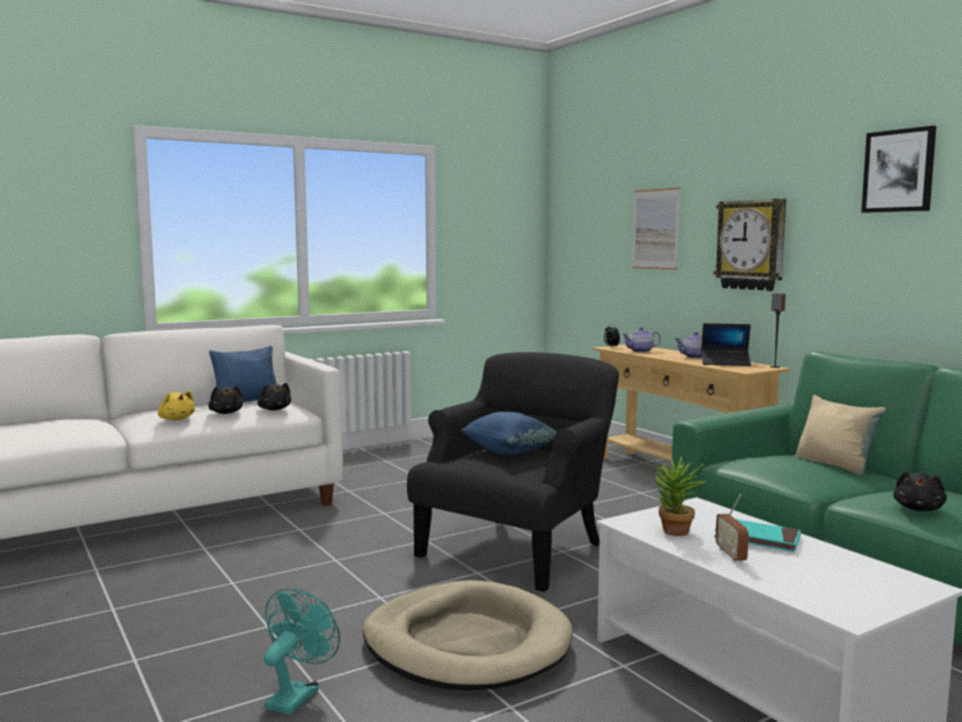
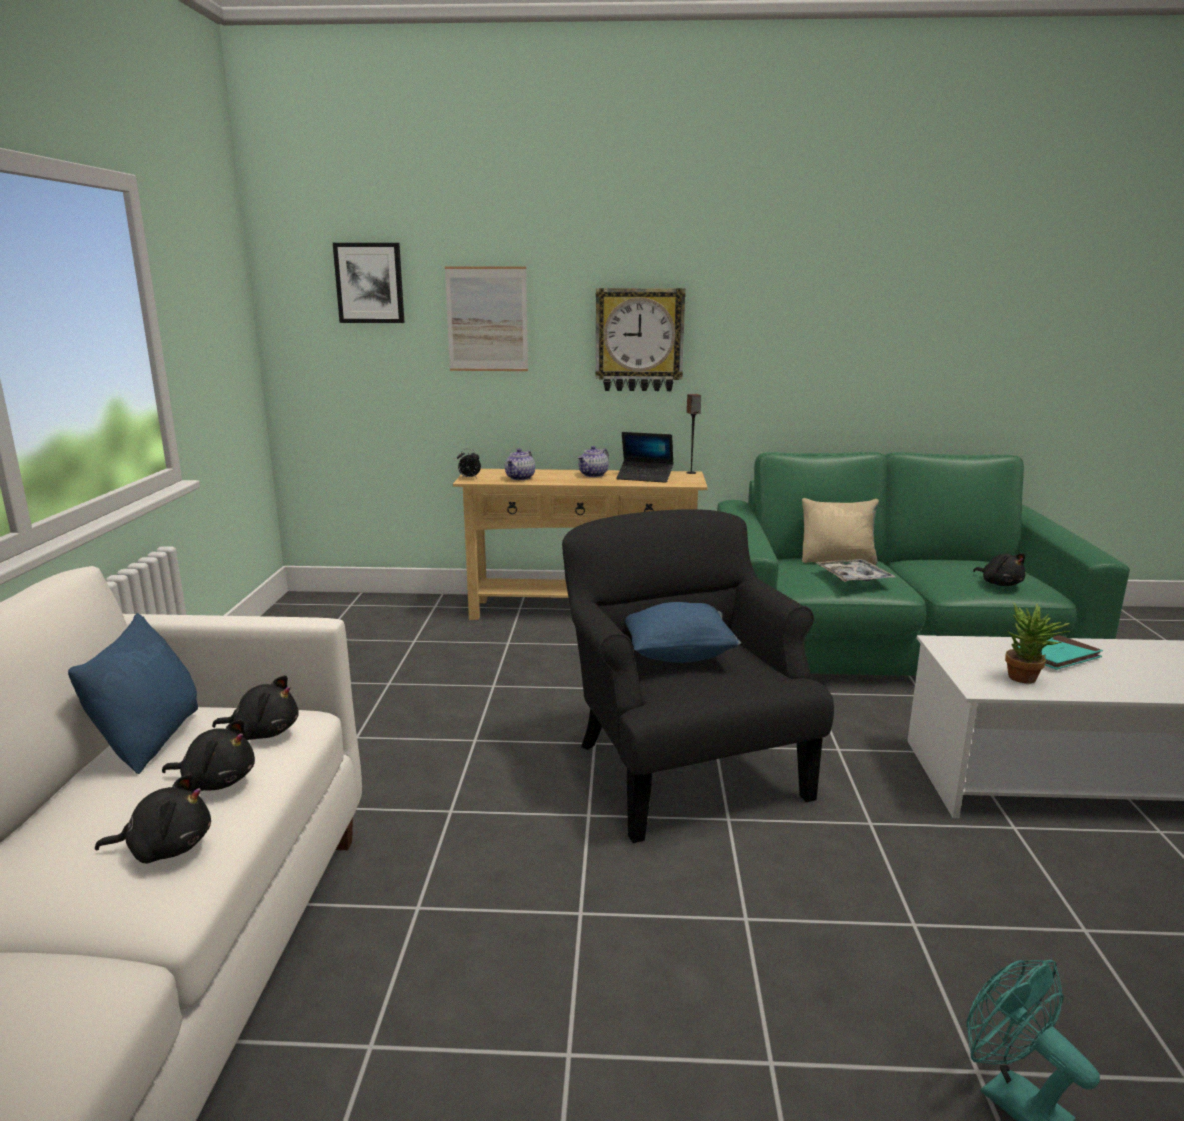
camera: 55 degrees left, 10 degrees up
(176, 419) = (166, 848): yellow plush toy -> black plush toy
(467, 643) = (922, 901): beige dog bed -> none
(725, 363) = (645, 477): laptop -> laptop turned 60 degrees clockwise
(731, 555) = (1100, 681): radio -> none
(782, 467) = (853, 578): none -> tray
(899, 171) = (814, 266): picture -> picture (369, 283)

